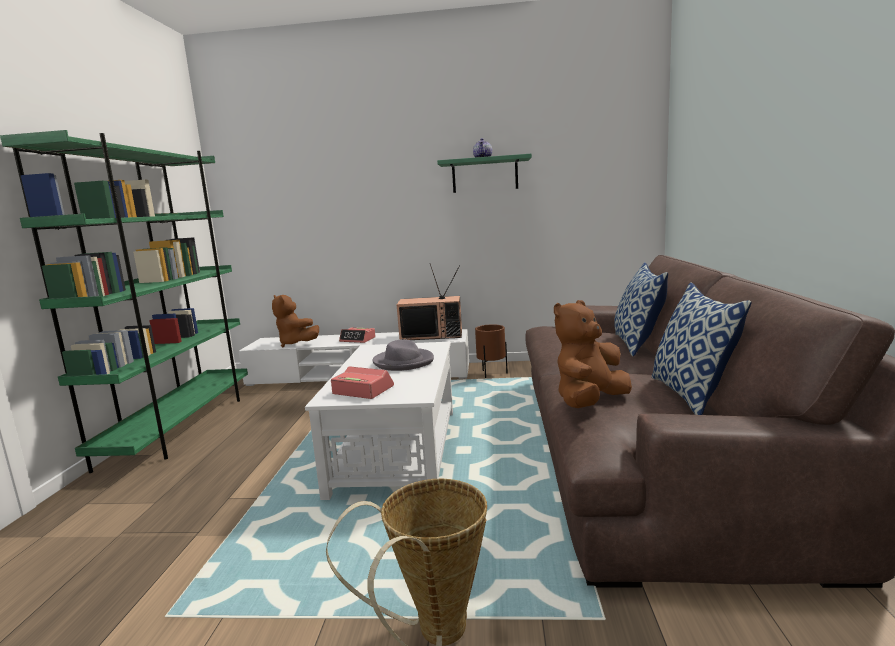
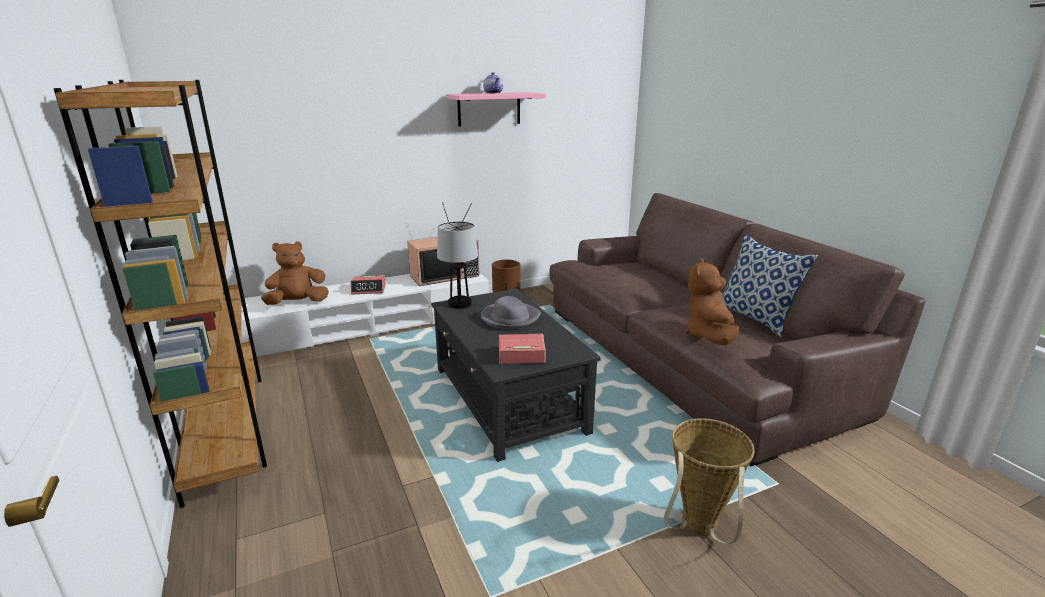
camera: 30 degrees left, 10 degrees up
(181, 426) = (226, 426): green bookcase -> brown bookcase
(296, 343) = (298, 303): brown plush toy -> brown plush toy turned 135 degrees clockwise
(380, 348) = (460, 304): none -> table lamp
(396, 450) = (508, 400): white coffee table -> black coffee table
(485, 175) = (489, 109): green shelf -> pink shelf
(638, 344) = (667, 274): pillow -> none

